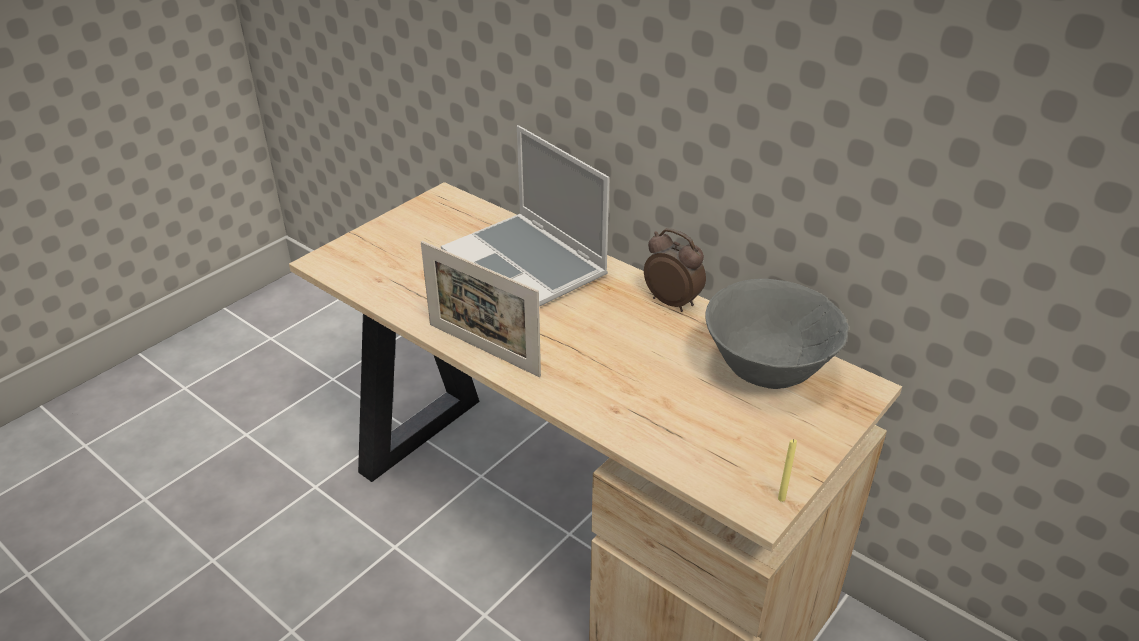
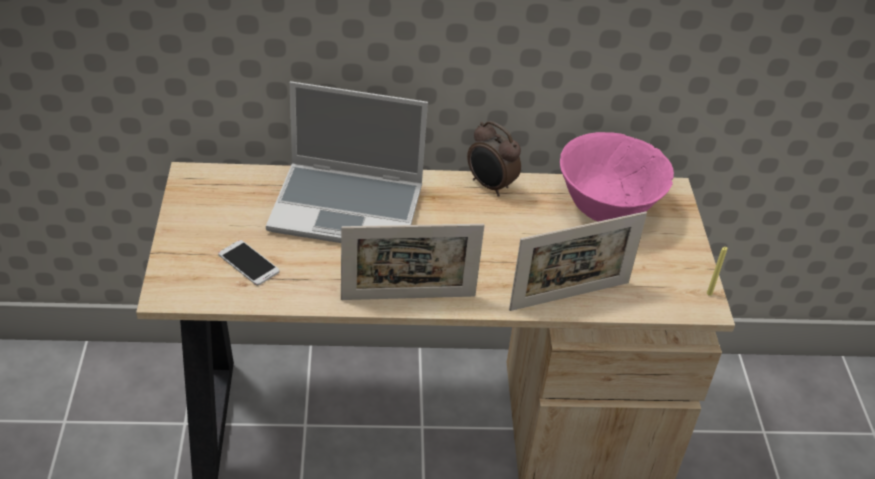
camera: 45 degrees left, 5 degrees up
(401, 268) = (248, 263): none -> phone
(626, 422) = (569, 296): none -> picture frame
(672, 302) = (490, 186): alarm clock -> alarm clock turned 135 degrees counterclockwise
(767, 370) = (606, 208): grey bowl -> pink bowl

